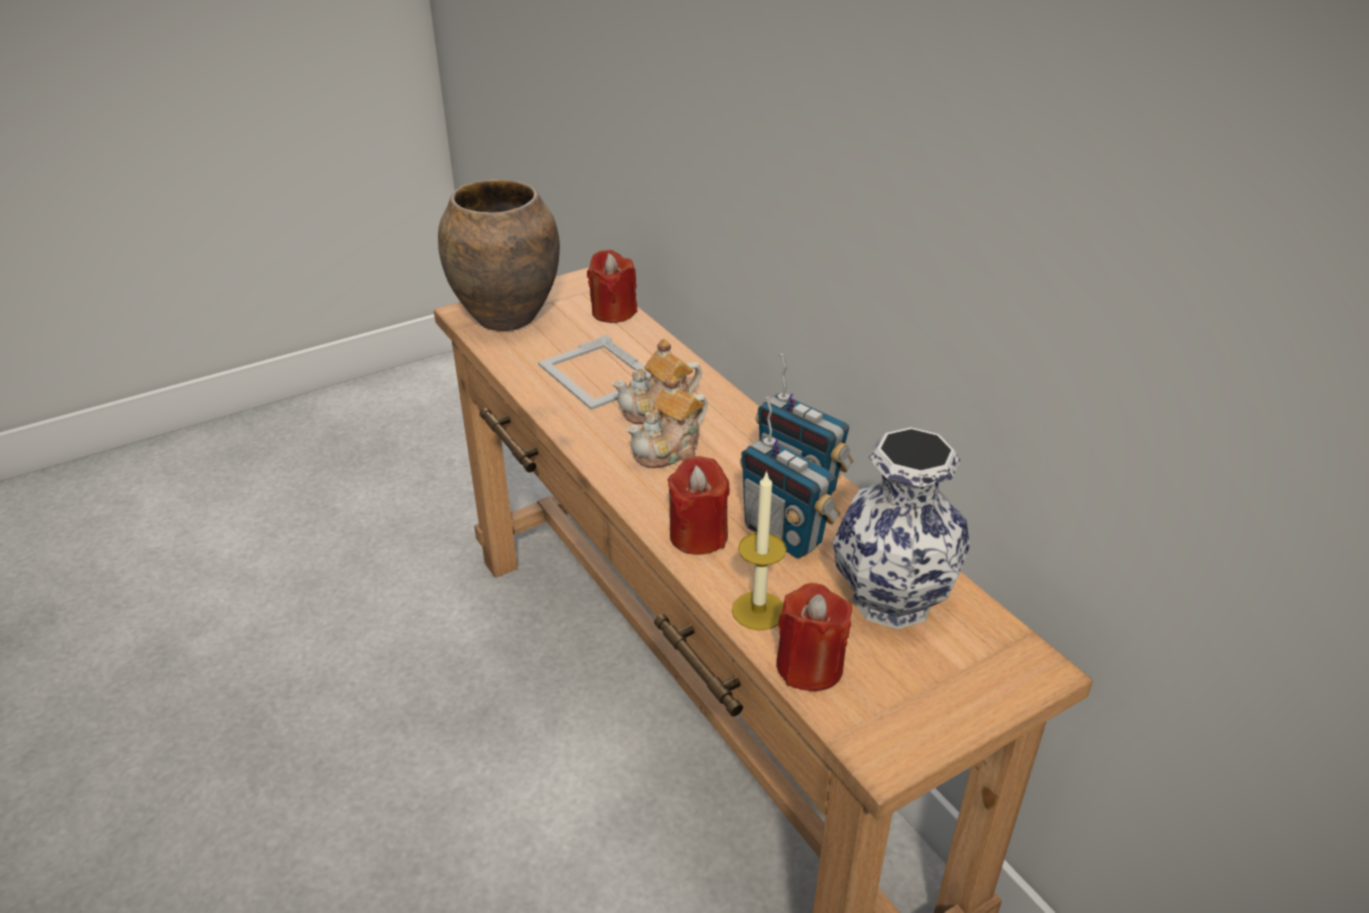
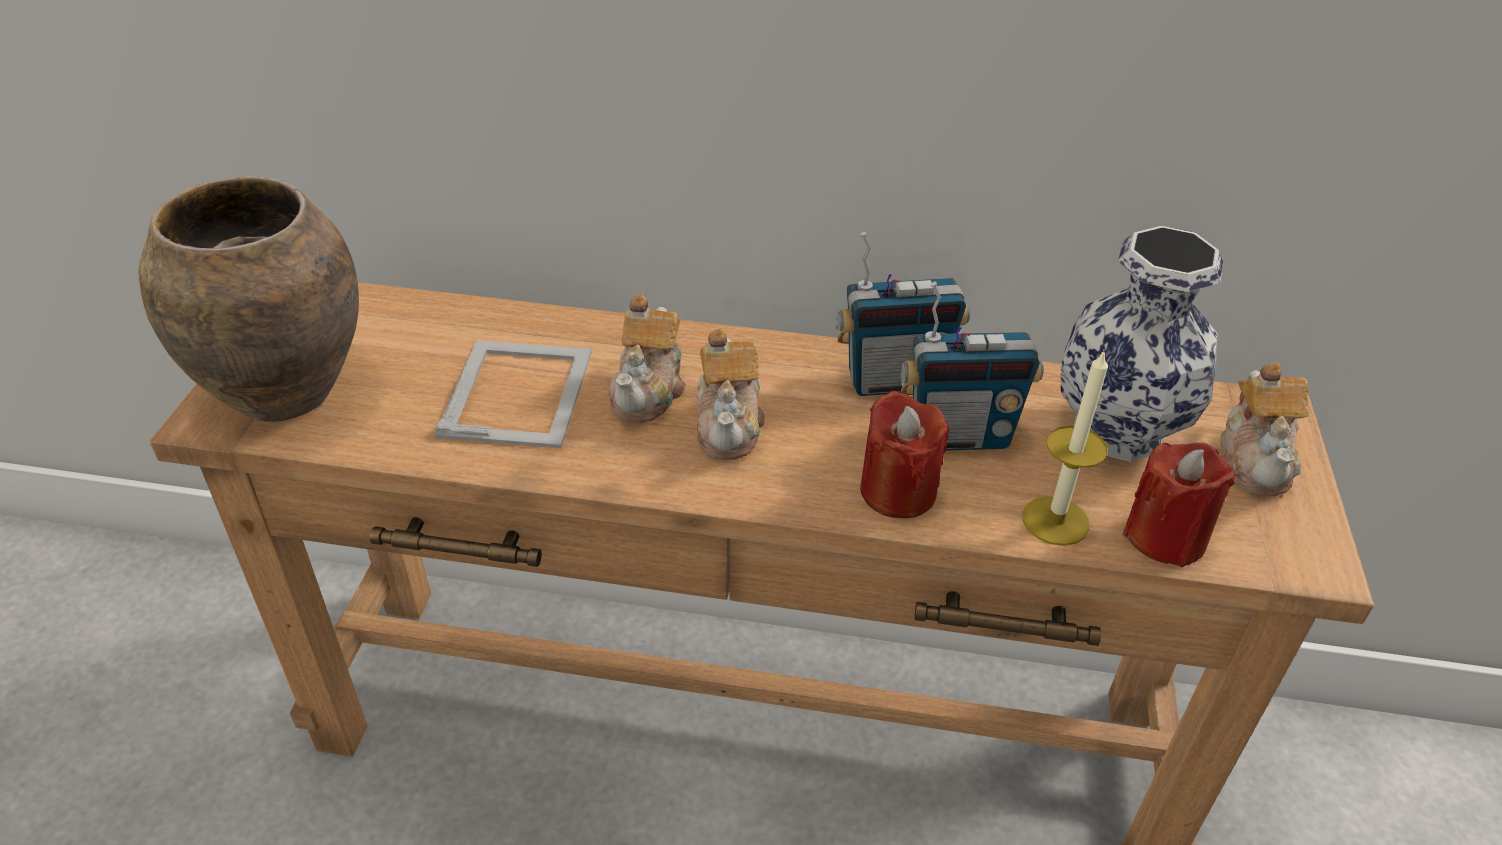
camera: 50 degrees left, 5 degrees up
(599, 374) = (519, 392): picture frame -> picture frame turned 90 degrees counterclockwise
(613, 312) = (413, 312): red candle -> none
(959, 680) = (1255, 460): none -> teapot

